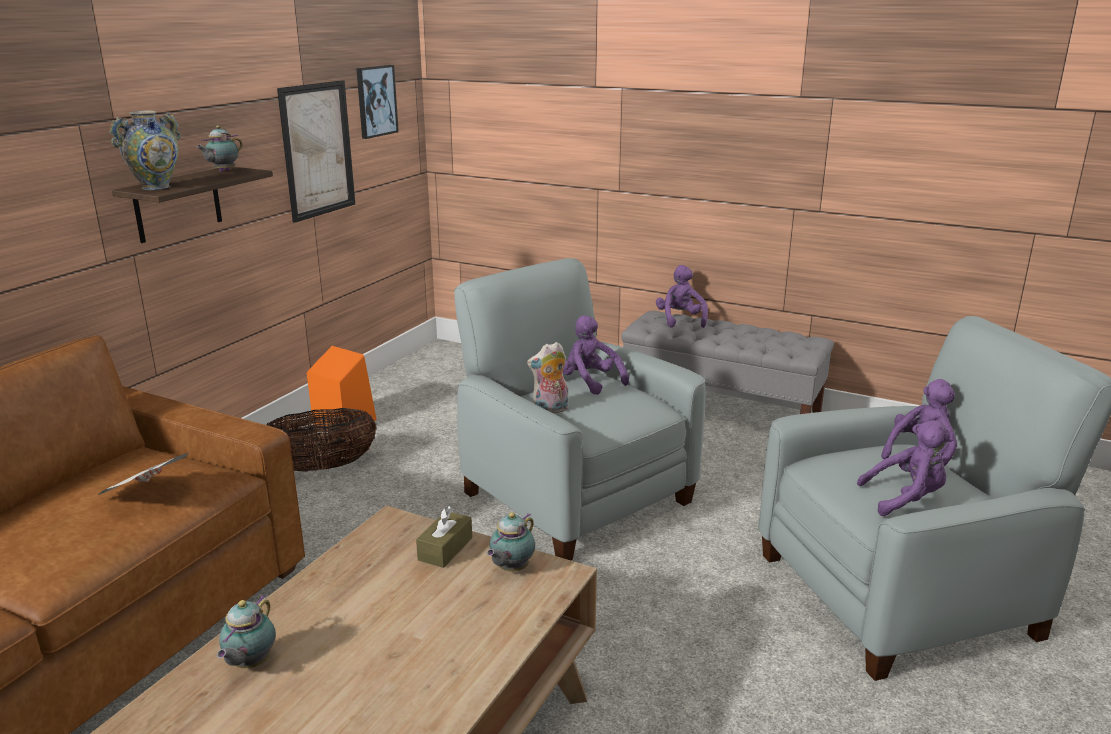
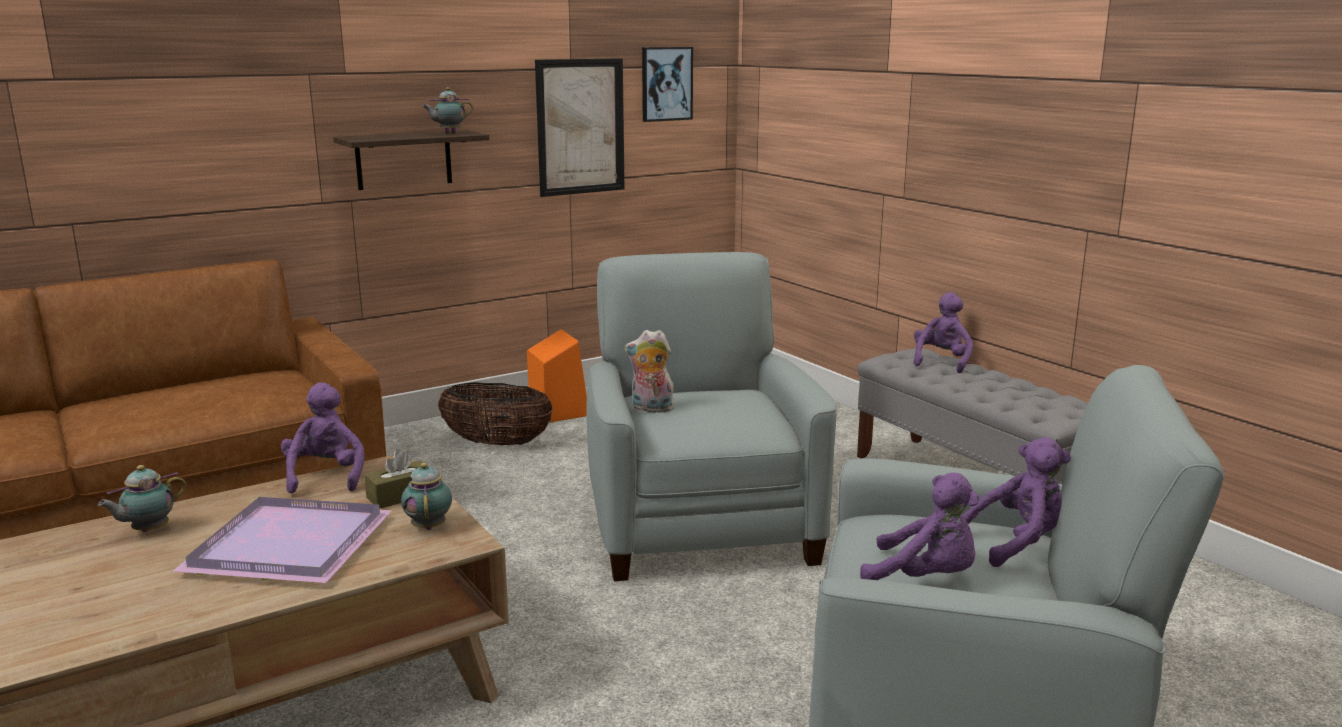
camera: 30 degrees right, 5 degrees down
(147, 495) = (236, 398): newspaper -> none
(156, 187) = (367, 137): vase -> none
(418, 627) = (293, 544): none -> purple tray
(511, 569) = (429, 526): teapot -> teapot turned 105 degrees clockwise
(590, 382) = (730, 394): purple plush toy -> purple plush toy (326, 476)

